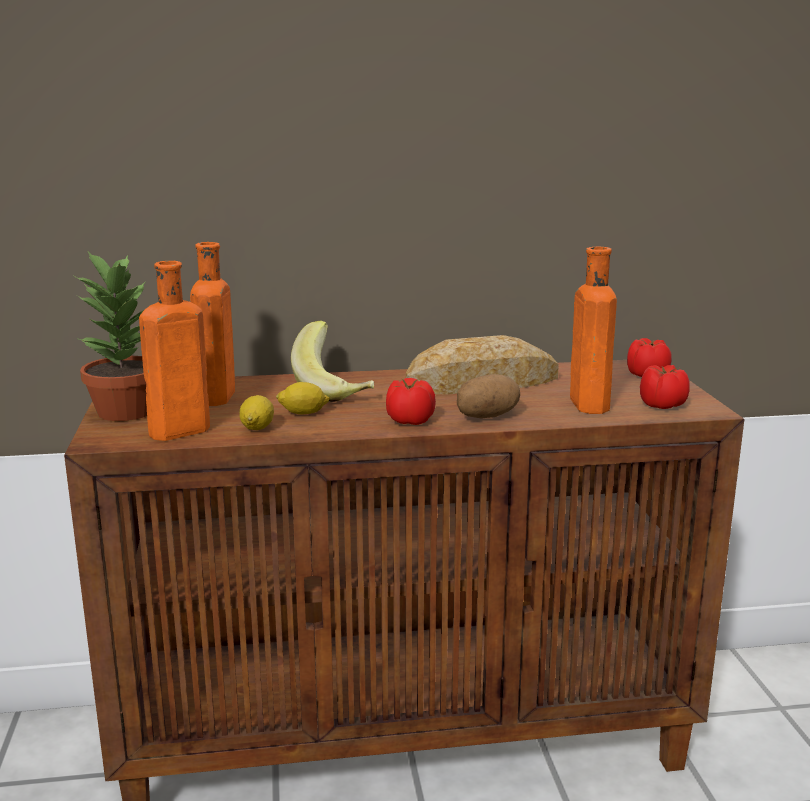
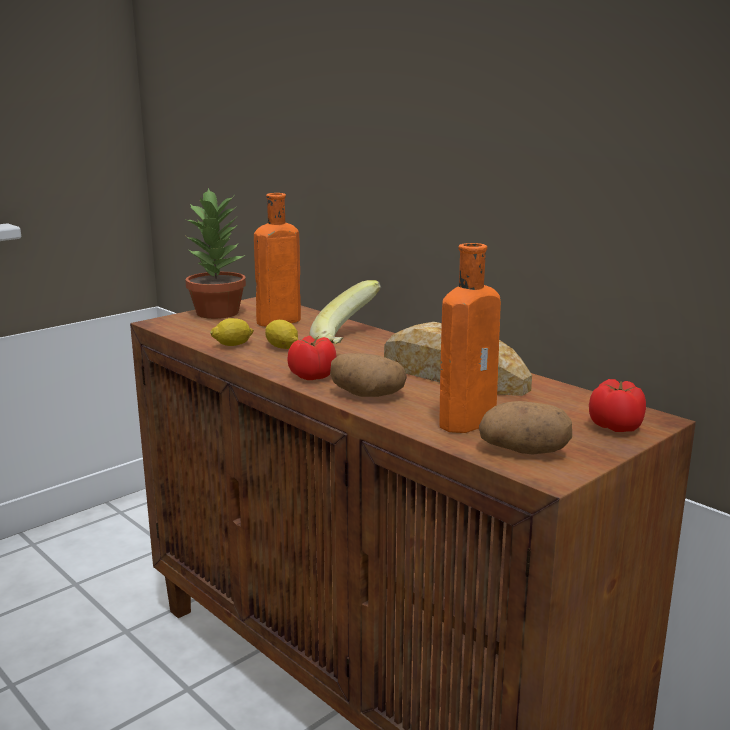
camera: 55 degrees right, 0 degrees up
(175, 432) = (196, 331): orange bottle -> none
(661, 405) = (524, 451): tomato -> potato

